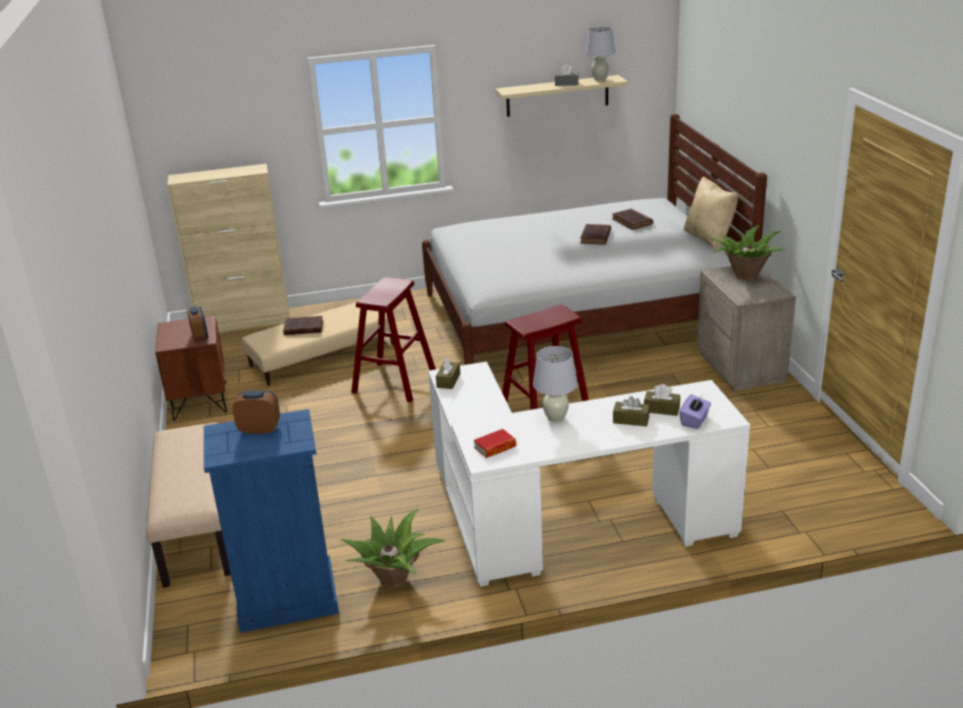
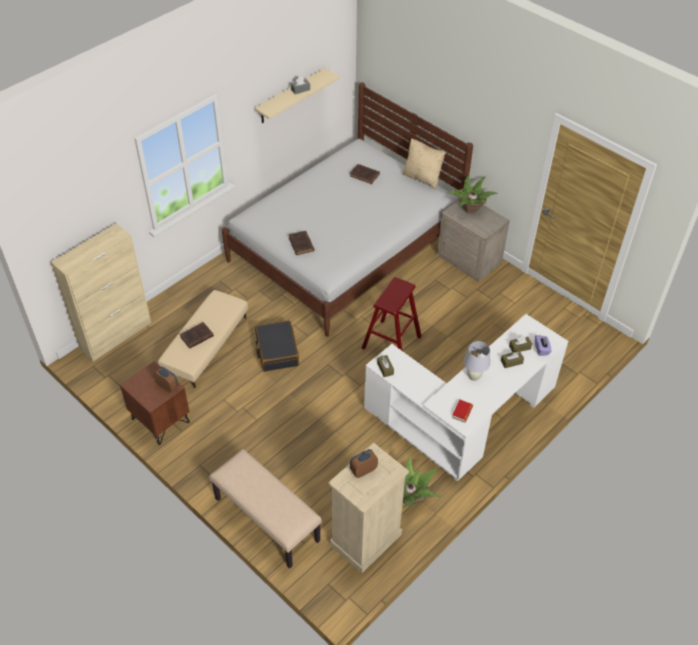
camera: 35 degrees left, 20 degrees up
(286, 599) = (366, 540): blue dresser -> beige dresser
(394, 382) = (277, 351): red stool -> black suitcase
(595, 237) = (355, 199): brown book -> brown book (301, 245)
(599, 79) = (318, 78): white table lamp -> none

